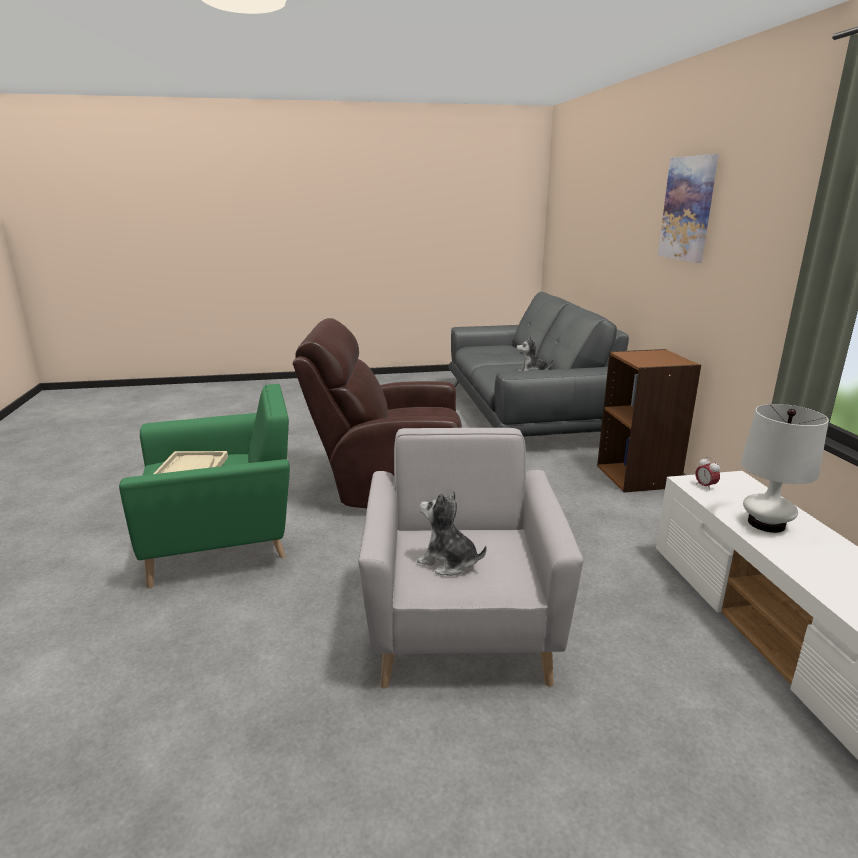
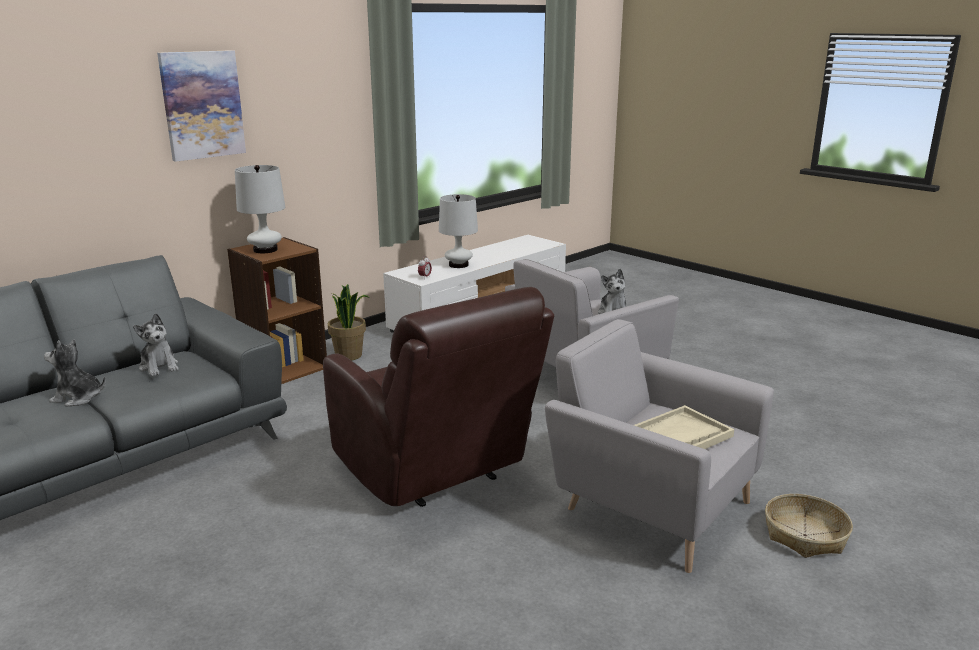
camera: 125 degrees left, 0 degrees up
(84, 586) = (805, 535): none -> basket
(225, 541) = (650, 506): green armchair -> grey armchair
(507, 361) = (78, 398): none -> plush toy
(649, 355) = (265, 250): none -> white table lamp
(651, 508) = (349, 355): none -> potted plant

